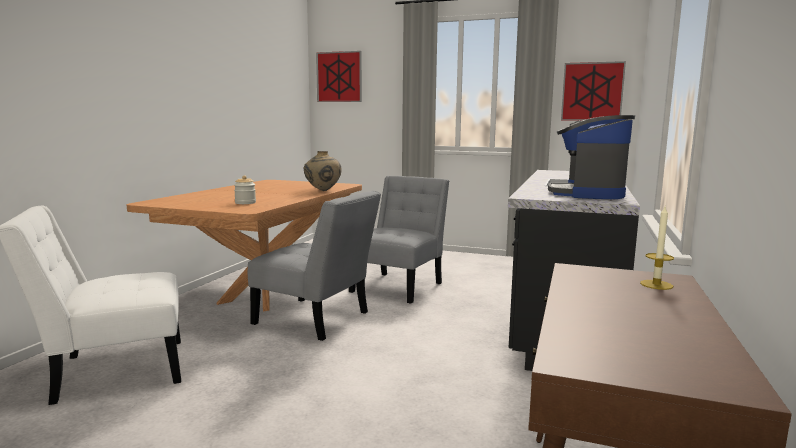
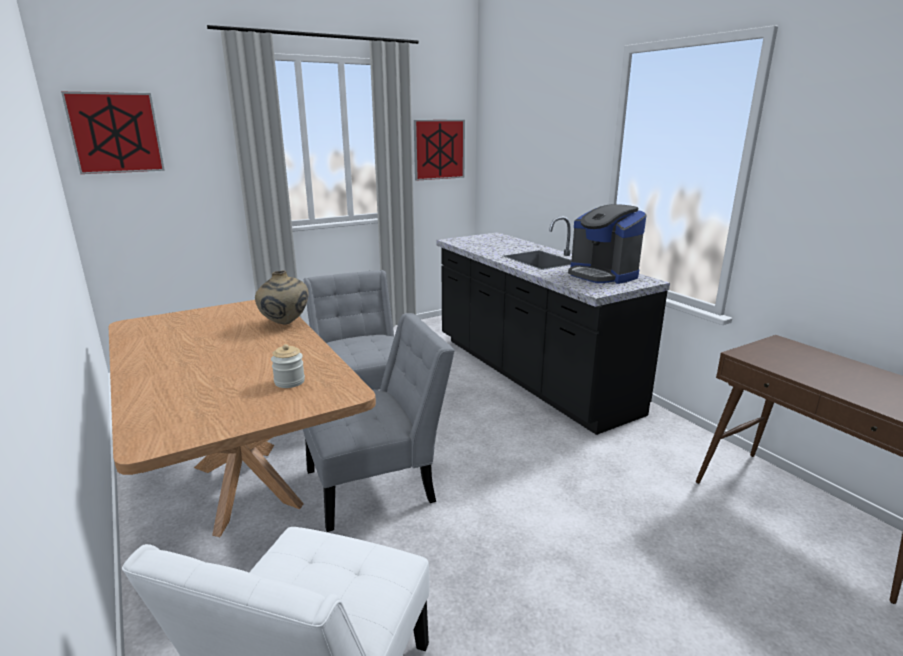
camera: 50 degrees left, 10 degrees up
(656, 285) = (794, 350): candle -> none

